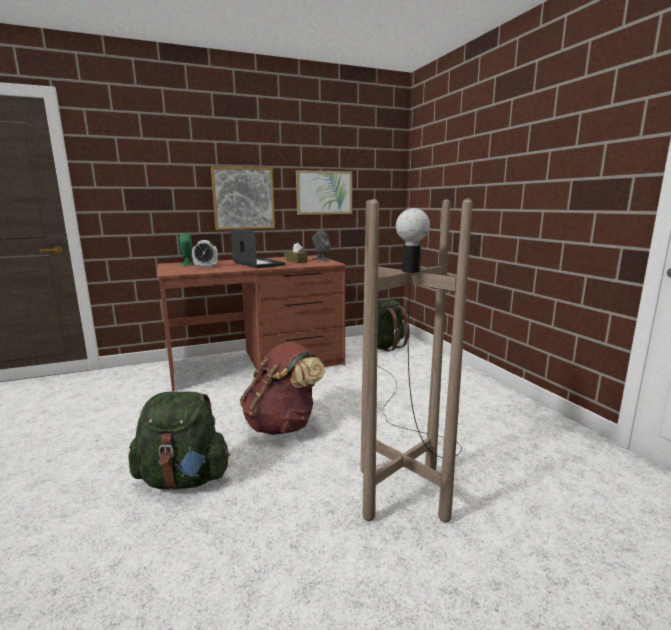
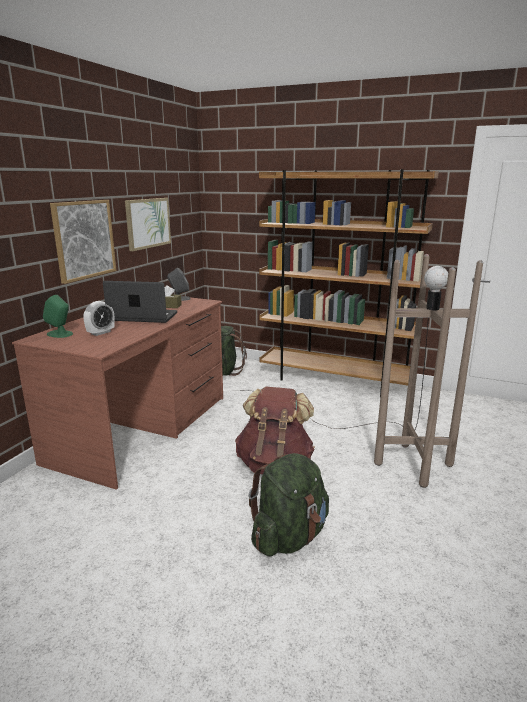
camera: 45 degrees left, 5 degrees up
(478, 385) = (335, 380): none -> brown bookcase

